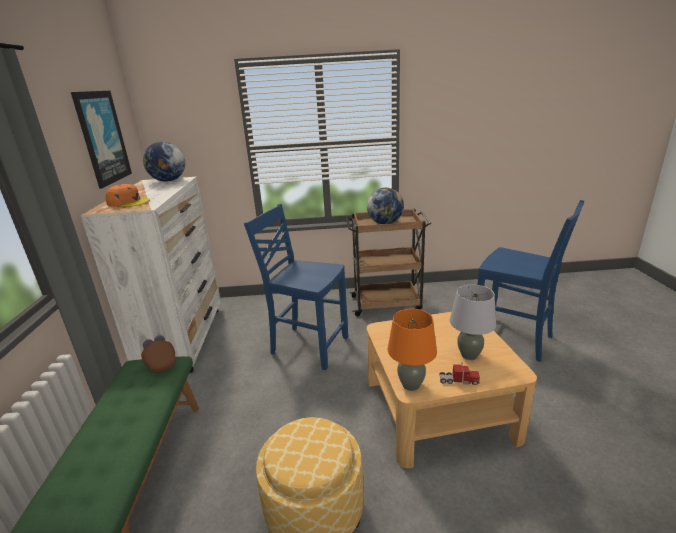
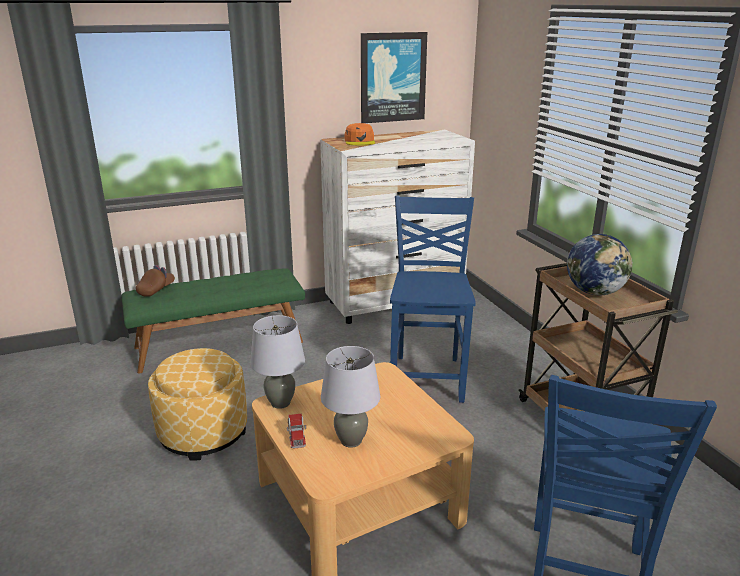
camera: 70 degrees right, 0 degrees up
(160, 362) = (283, 278): brown cap -> brown cap (156, 290)
(168, 181) = (445, 136): globe -> none
(410, 385) = (280, 403): orange table lamp -> grey table lamp

